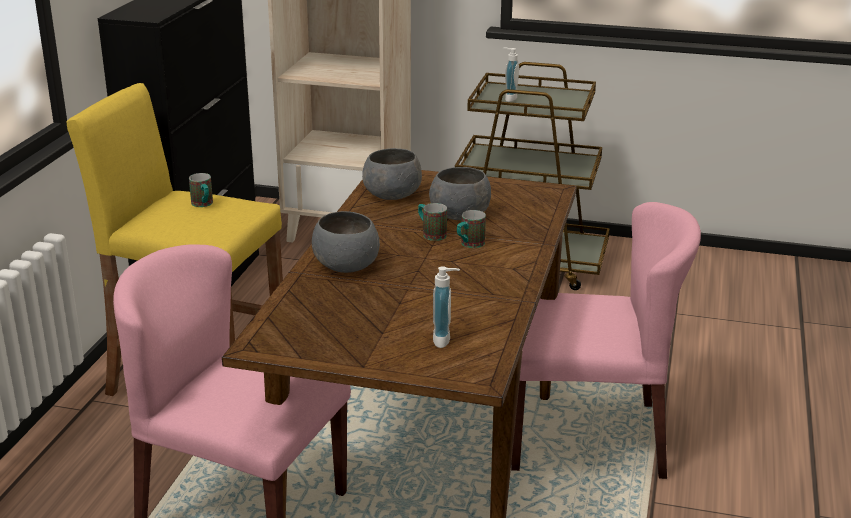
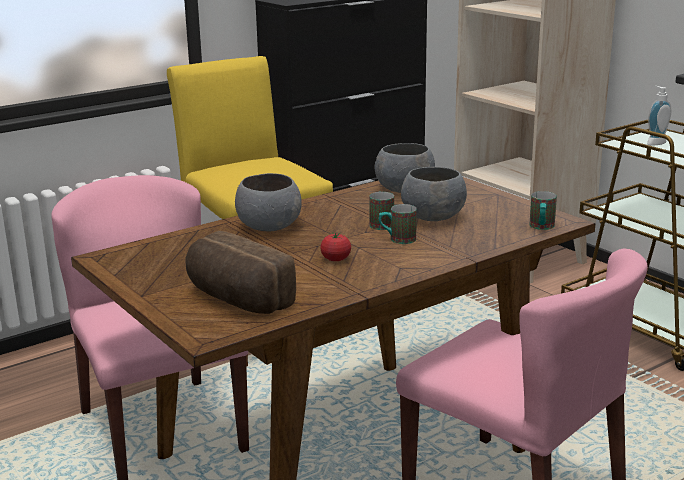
camera: 40 degrees right, 5 degrees down
(203, 205) = (269, 167): mug -> mug (541, 227)
(445, 340) = (236, 299): soap dispenser -> bread
(454, 277) = (336, 259): none -> tomato

